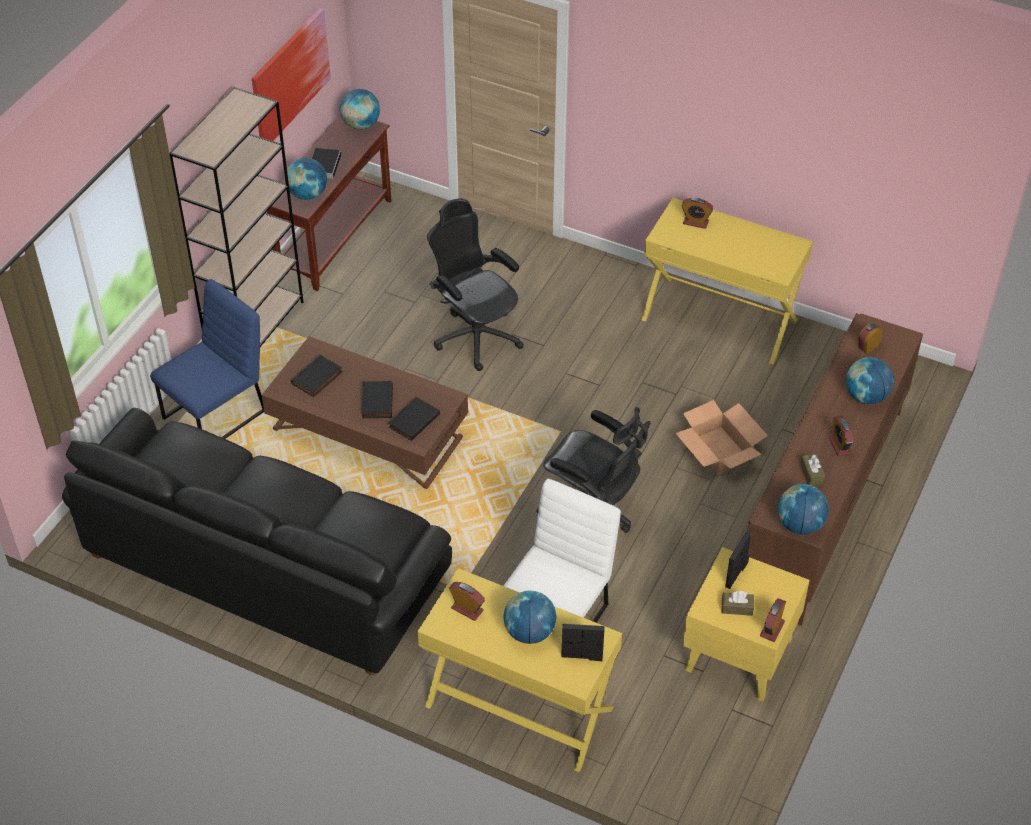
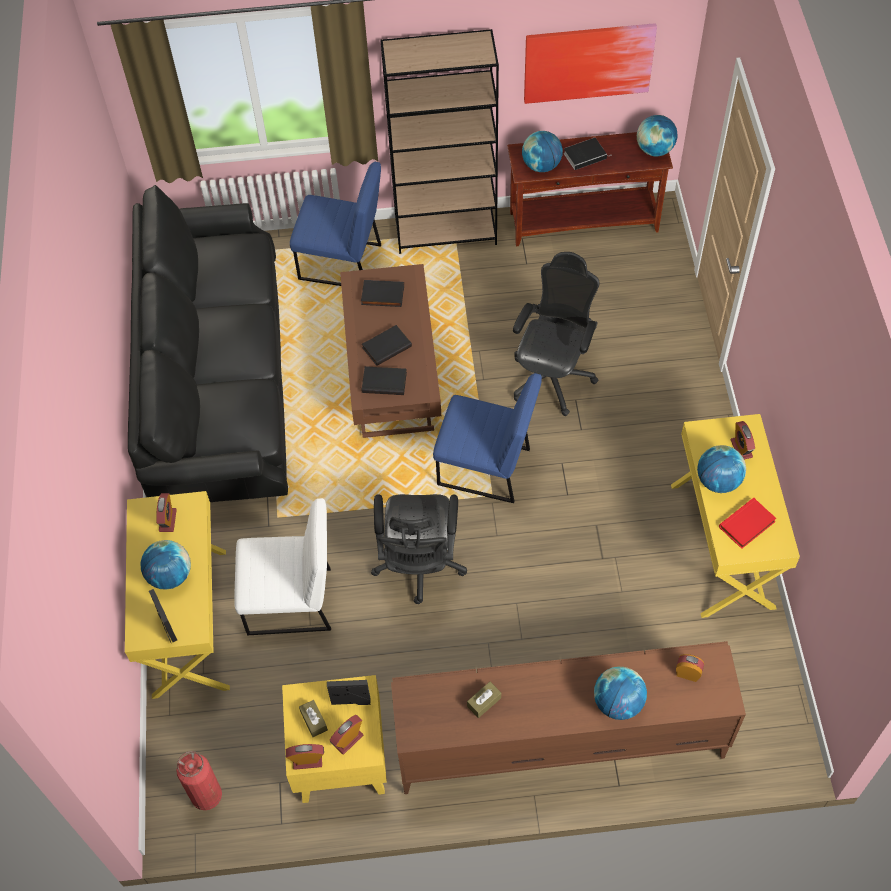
camera: 60 degrees right, 10 degrees up
(530, 422) = (486, 468): none -> blue chair
(709, 771) = (206, 795): none -> fire extinguisher
(719, 450) = (561, 627): cardboard box -> none
(765, 253) = (747, 525): none -> red book
(800, 525) = (415, 722): globe -> globe (718, 481)
(840, 445) = (536, 709): alarm clock -> alarm clock (348, 739)

